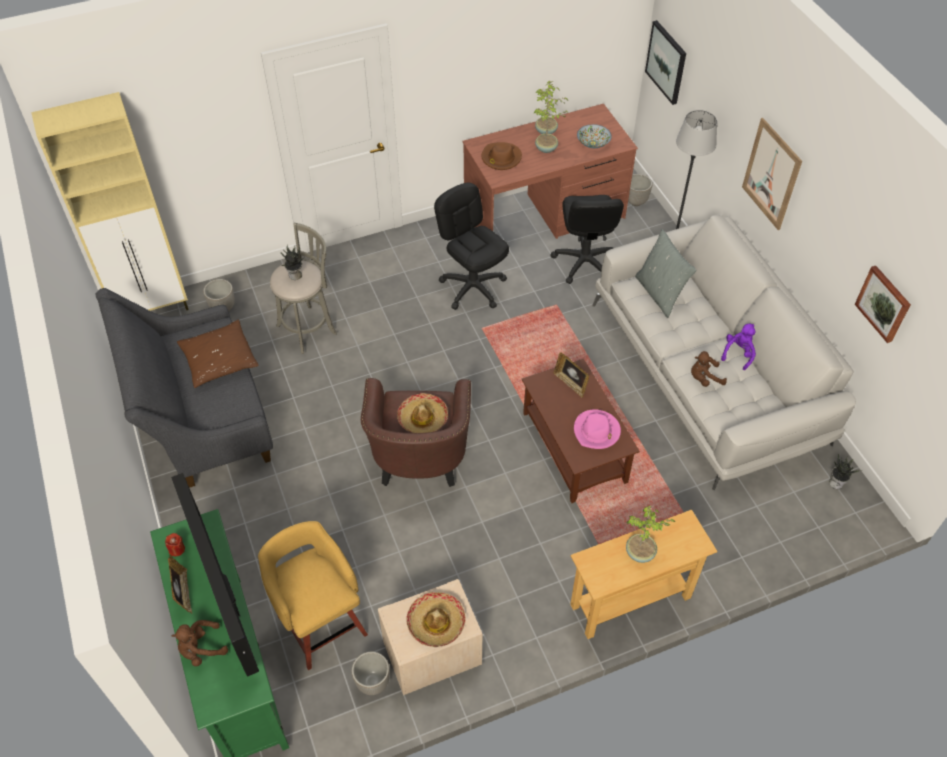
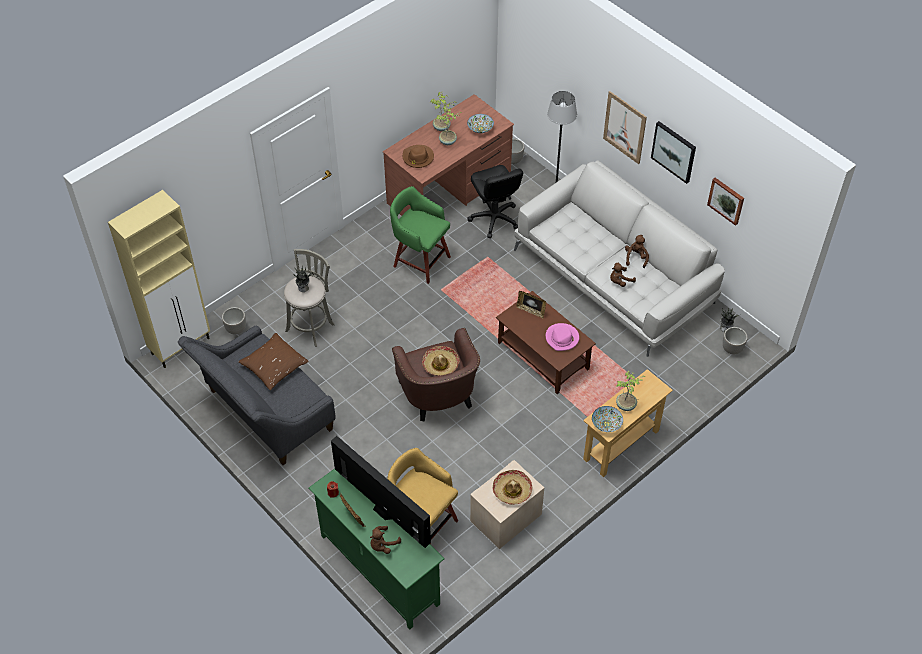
camera: 20 degrees left, 0 degrees up
(373, 683) = (476, 548): planter -> planter (732, 349)
(473, 287) = (420, 260): black office chair -> green stool
(601, 571) = (606, 424): none -> bowl
(660, 293) = (567, 229): grey pillow -> none
(666, 62) = (518, 56): picture -> picture (674, 151)
(738, 354) = (636, 257): purple plush toy -> brown plush toy

